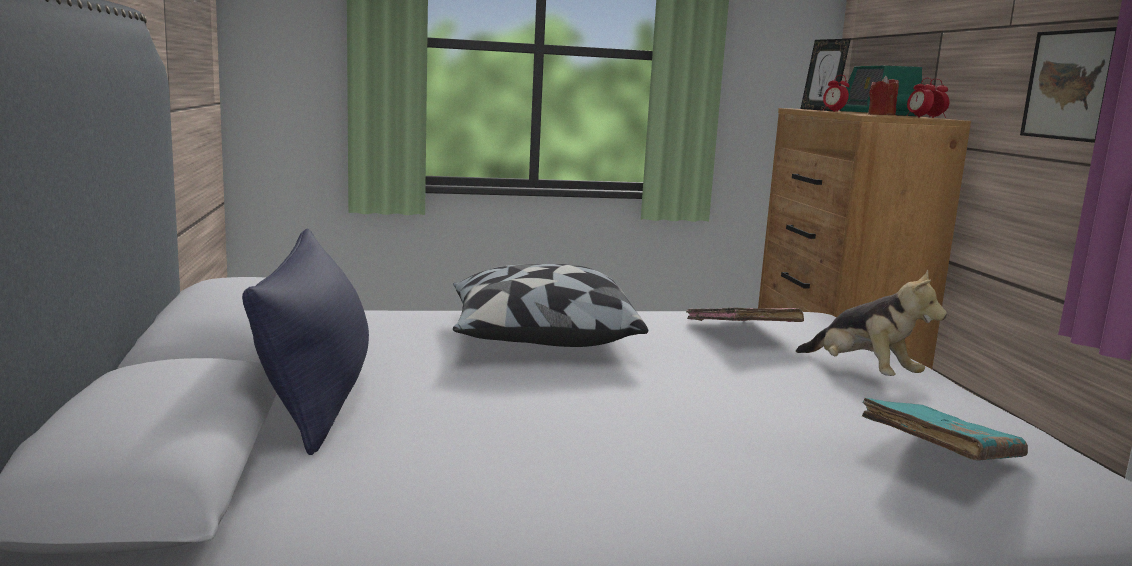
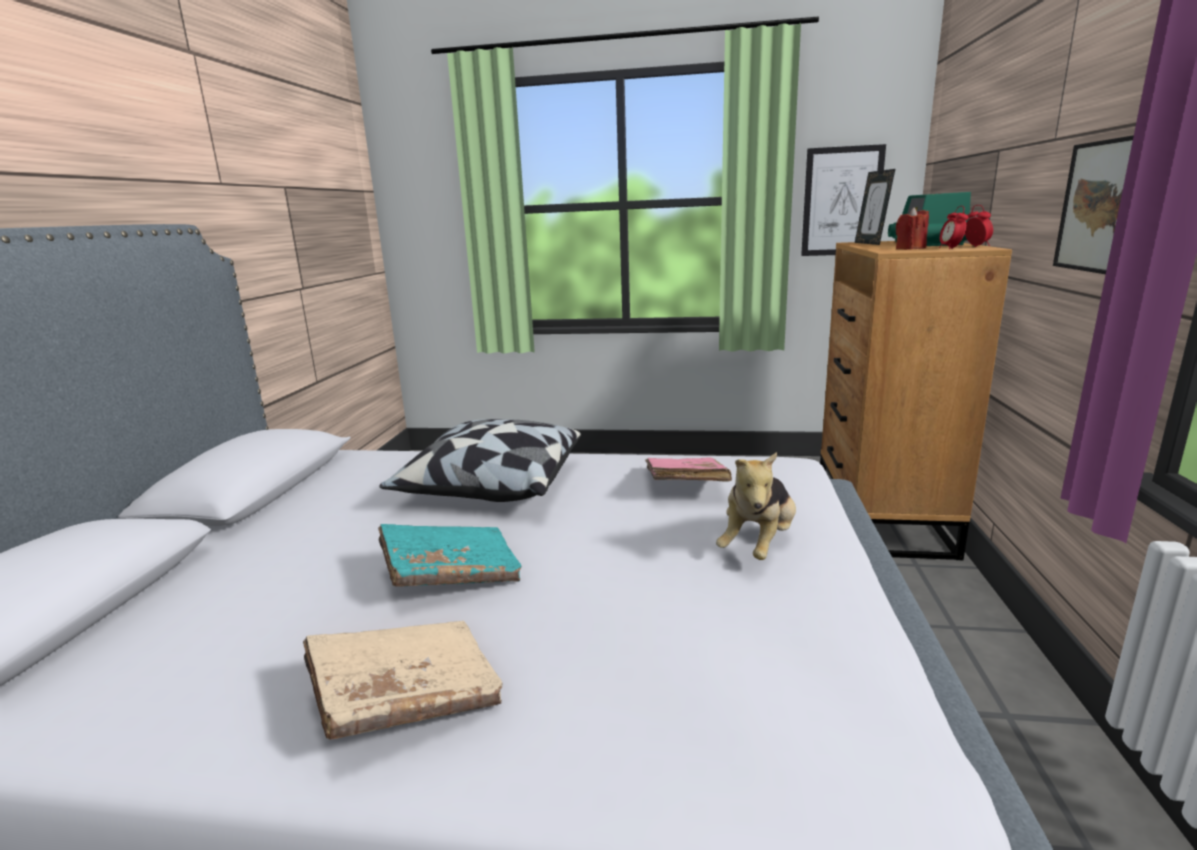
camera: 20 degrees right, 5 degrees up
(315, 395) = (246, 543): blue pillow -> none
(693, 492) = (407, 698): none -> beige book
(765, 68) = (842, 202): none -> picture
(833, 111) = (873, 246): alarm clock -> none
(861, 374) = (758, 545): plush toy -> plush toy turned 45 degrees clockwise
(940, 456) = (712, 680): turquoise book -> turquoise book (452, 574)

